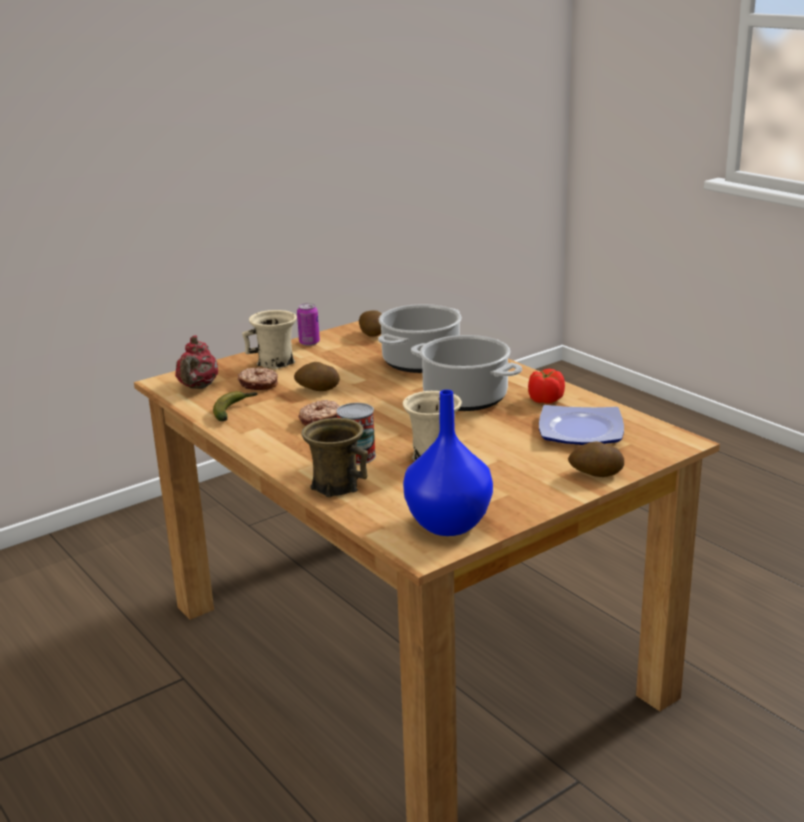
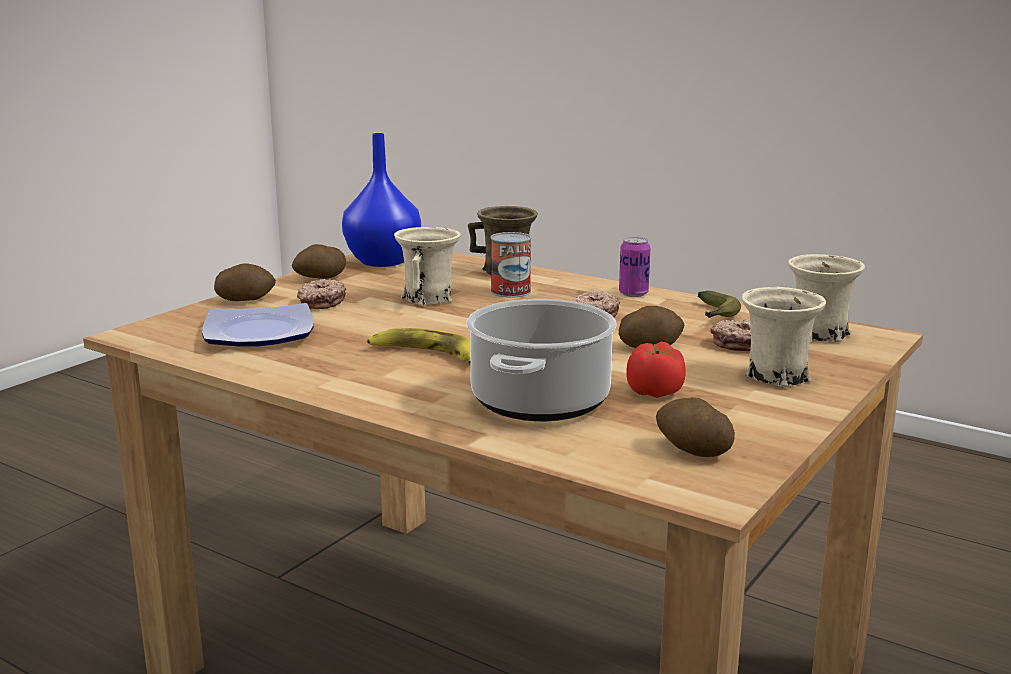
camera: 160 degrees right, 5 degrees down
(198, 387) = (818, 334): red teapot -> beige mug
(309, 343) = (786, 417): can -> can (633, 293)
(466, 398) = (426, 354): cooking pot -> banana
(523, 500) = (320, 278): none -> potato
(528, 462) = (321, 302): none -> donut
(545, 400) = (309, 363): tomato -> tomato (655, 391)

